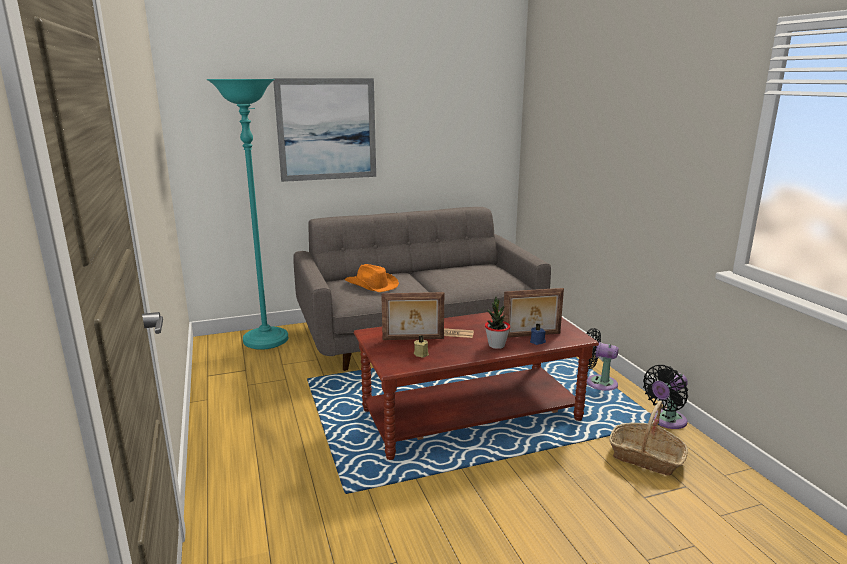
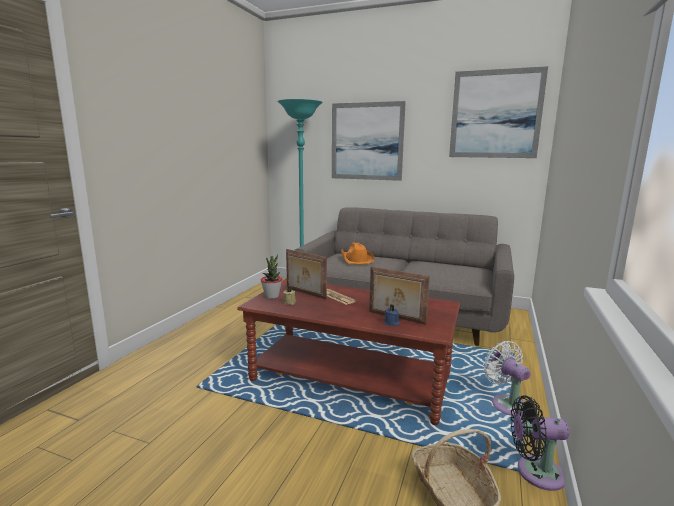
camera: 40 degrees right, 5 degrees down
(471, 96) = (495, 114): none -> picture
(496, 345) = (352, 314): potted plant -> potted plant (272, 296)
(597, 383) = (507, 404): black fan -> white fan

